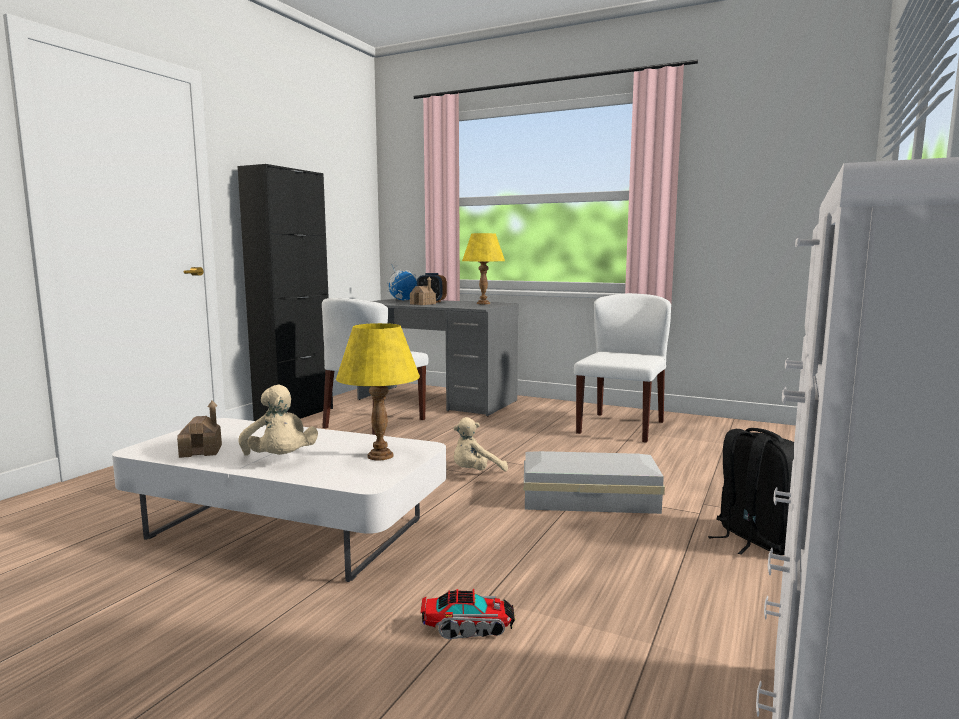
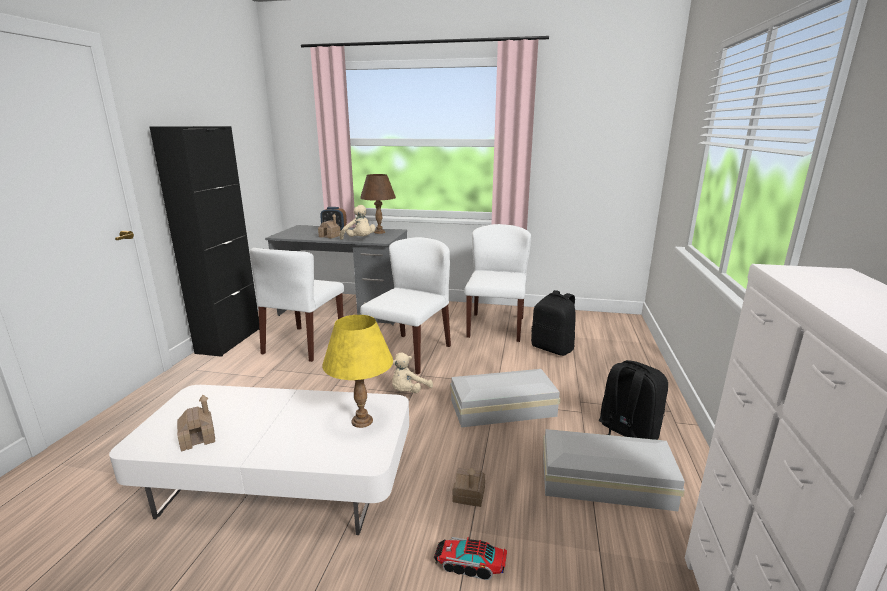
camera: 15 degrees left, 10 degrees up
(280, 460) = (278, 440): beige plush toy -> beige plush toy (359, 240)
(403, 300) = (307, 229): globe -> none
(468, 627) = (470, 565): toy truck -> toy truck turned 150 degrees counterclockwise
(483, 303) = (379, 232): yellow table lamp -> brown table lamp
(496, 441) = (410, 353): none -> white chair
(501, 567) = (469, 494): none -> toy house
(690, 452) = (553, 348): none -> black backpack
(701, 582) = (607, 482): none -> white storage box

